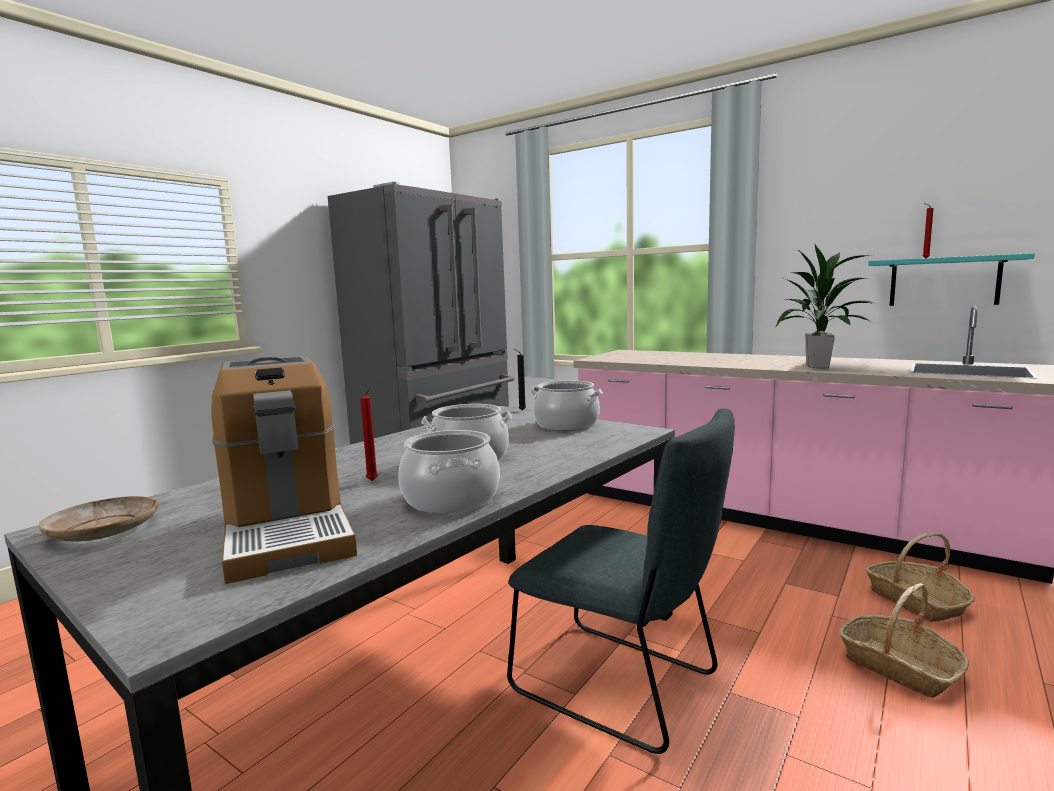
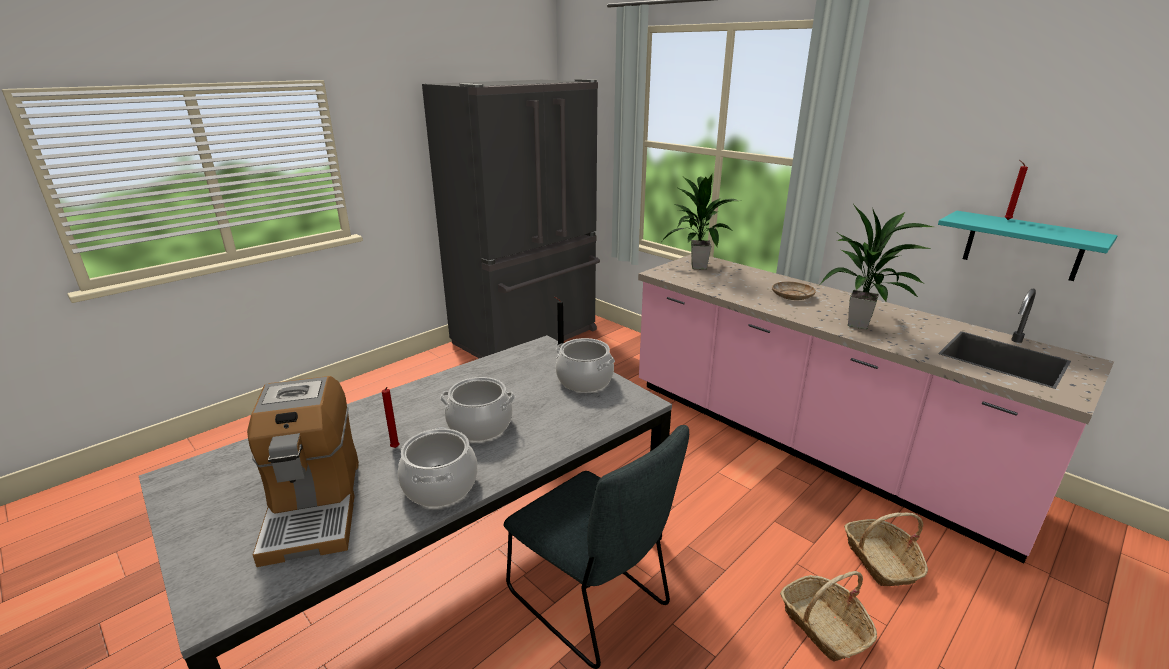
camera: 10 degrees right, 15 degrees up
(103, 530) = (198, 484): beige plate -> beige plate (792, 296)
(630, 354) = (699, 266): none -> potted plant

